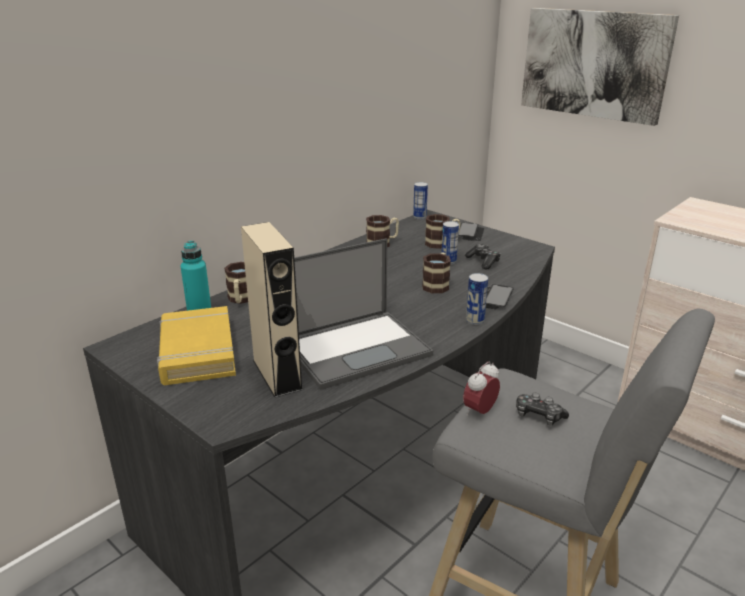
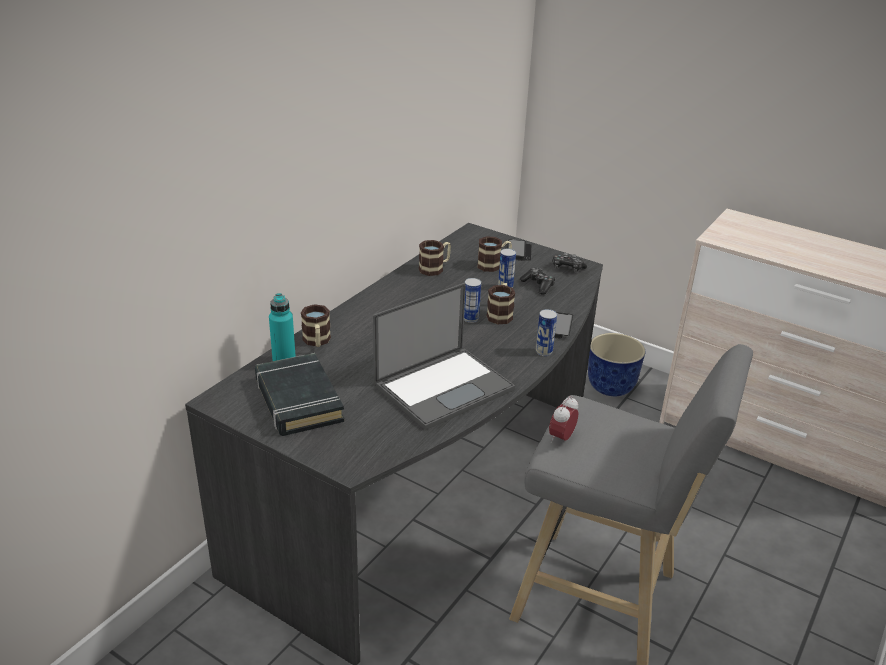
camera: 10 degrees left, 5 degrees up
(197, 352) = (298, 400): yellow book -> black book
(277, 374) = (381, 418): beige speaker -> none
(419, 217) = (463, 233): can -> can (470, 319)
(538, 416) = (611, 438): game controller -> game controller (567, 268)
(566, 379) = (610, 387): none -> planter
(594, 64) = (633, 73): picture -> none

